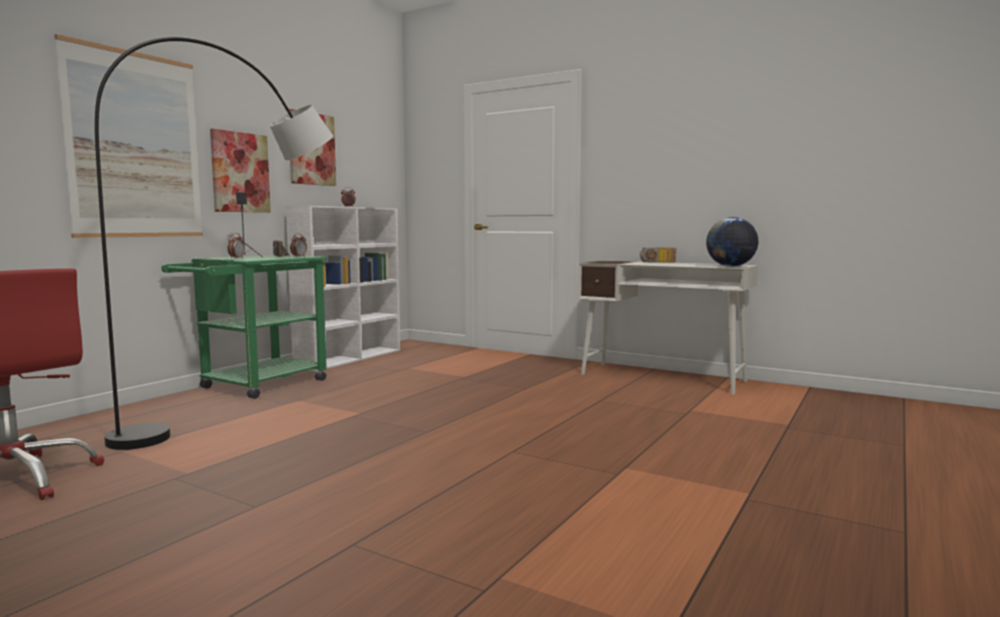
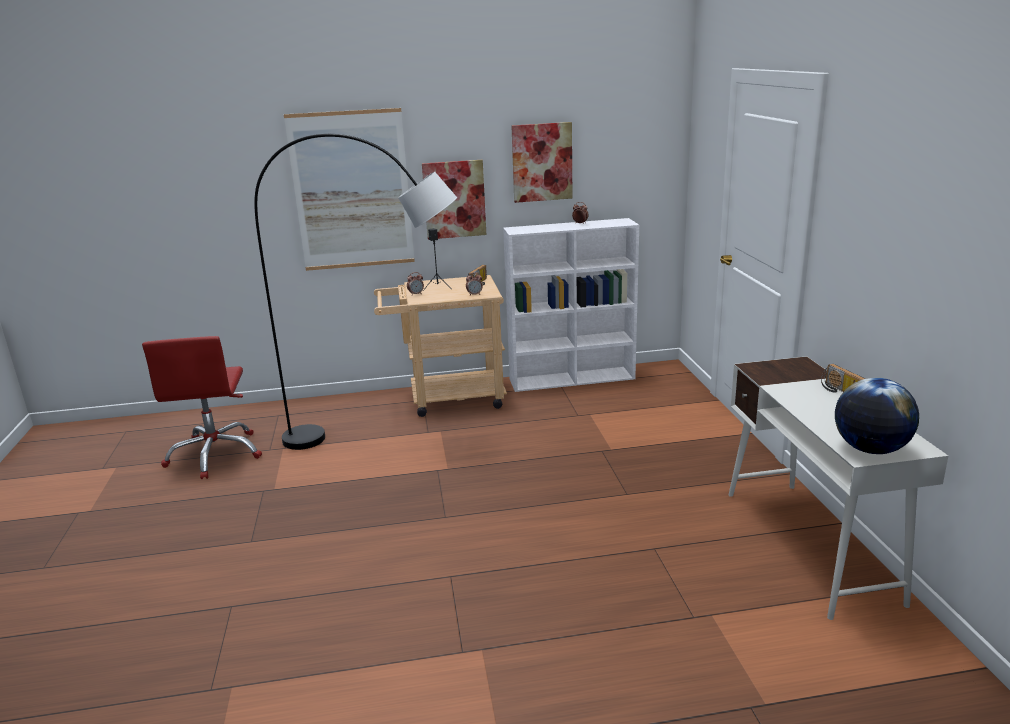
camera: 50 degrees right, 15 degrees up
(256, 386) = (447, 398): green cart -> beige cart

